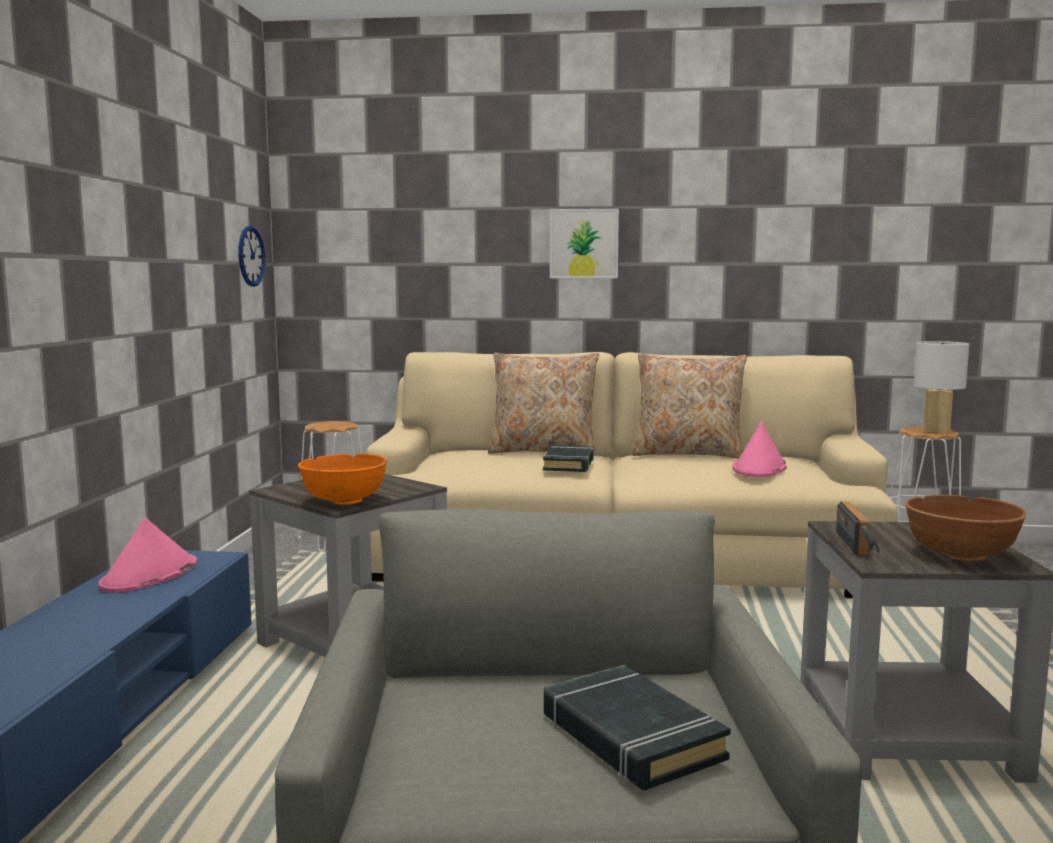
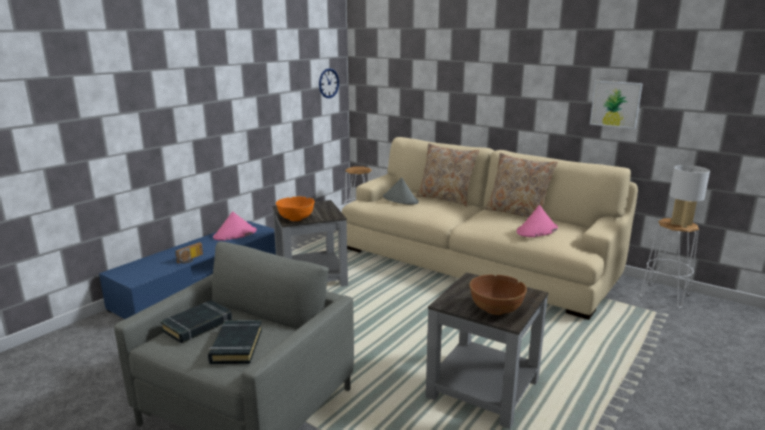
camera: 30 degrees right, 10 degrees up
(470, 460) = (400, 200): none -> grey hat
(569, 464) = (442, 210): black book -> black book (198, 325)
(584, 244) = (490, 83): picture -> picture (615, 104)
(860, 545) = (459, 291): radio -> radio (191, 259)

